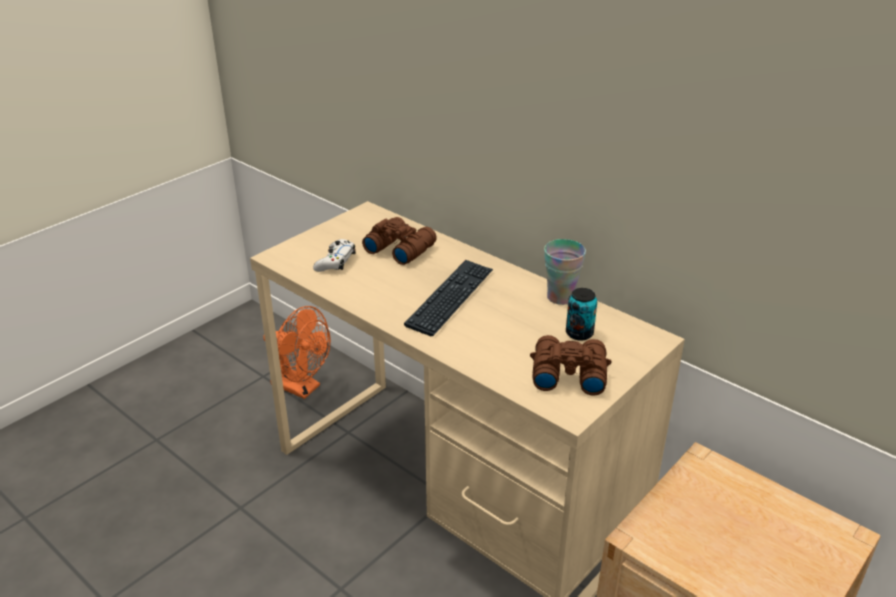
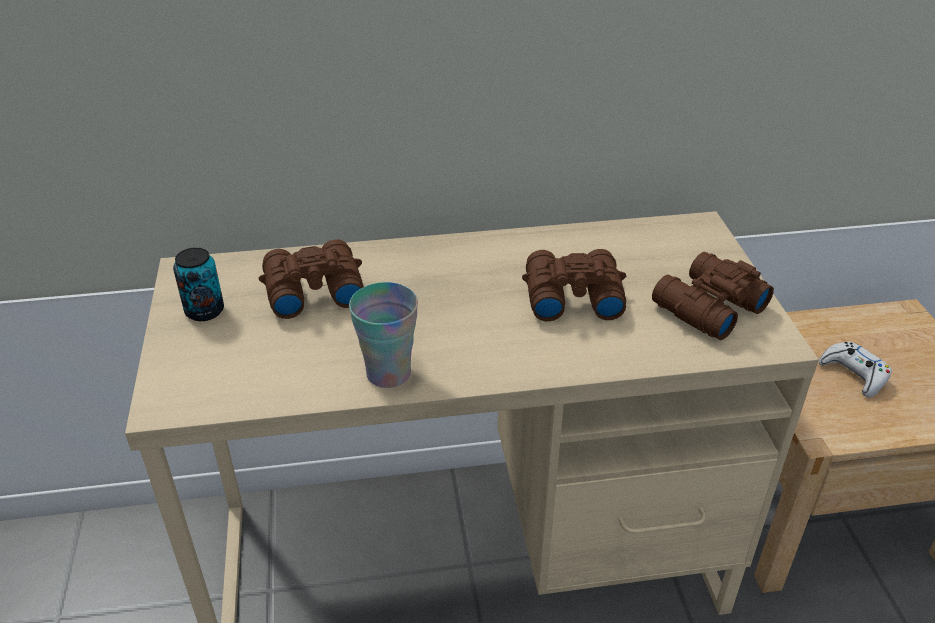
camera: 50 degrees left, 5 degrees up
(302, 388) = (136, 588): orange fan -> none
(335, 261) = (263, 356): white game controller -> white game controller (854, 374)
(450, 298) = (473, 309): keyboard -> none
(507, 323) = (570, 296): none -> brown binoculars
(560, 297) = (565, 238): cup -> cup (388, 373)
(579, 333) = (643, 262): can -> can (204, 311)

